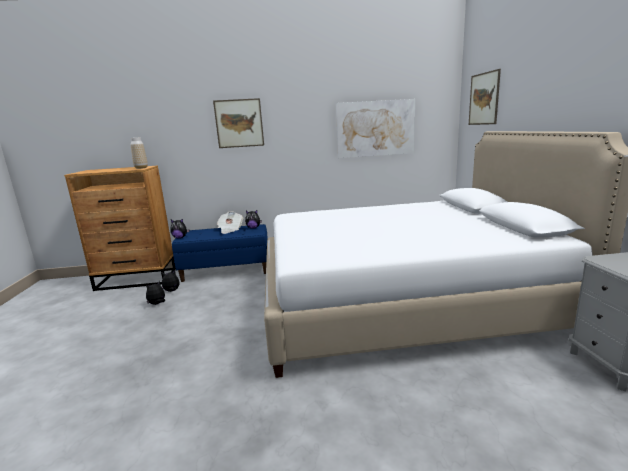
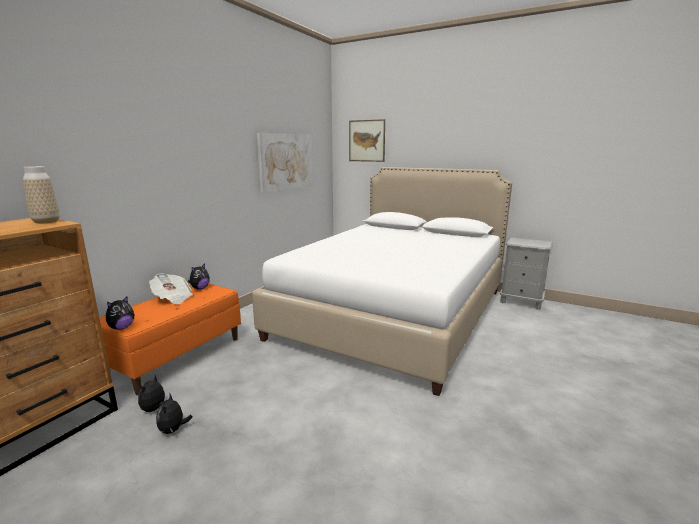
camera: 55 degrees left, 0 degrees up
(227, 270) = (177, 356): blue bench -> orange bench
(239, 123) = (162, 149): picture -> none

